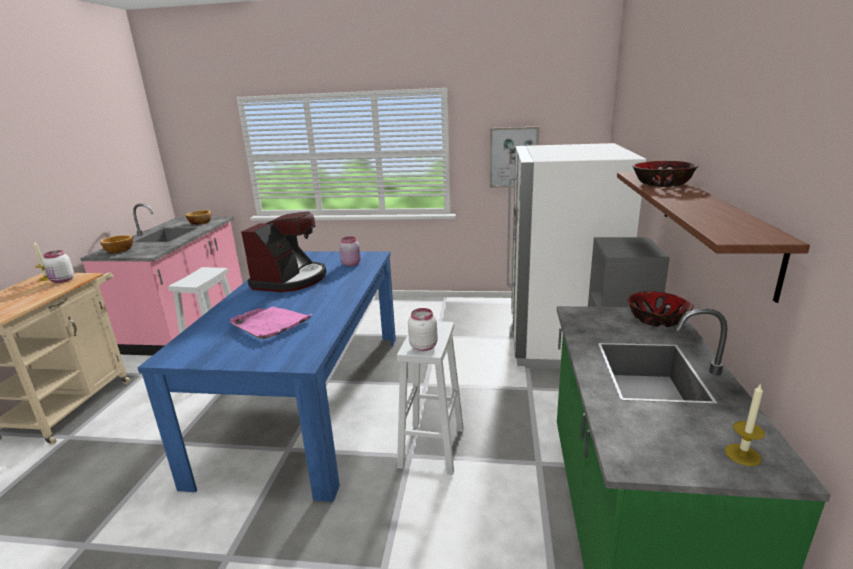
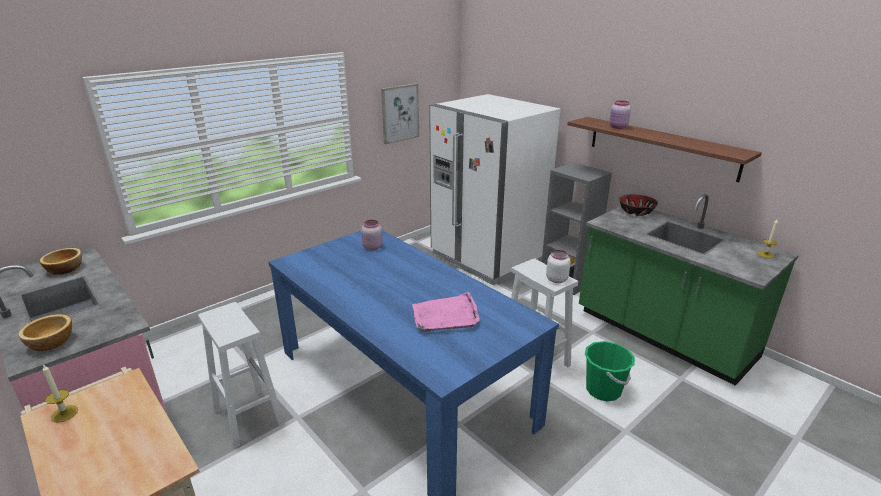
camera: 50 degrees left, 5 degrees up
(62, 280) = (107, 401): white jar -> none
(290, 280) = (358, 280): coffee machine -> none
(439, 520) = (603, 390): none -> green bucket
(661, 184) = (618, 127): bowl -> pink jar

